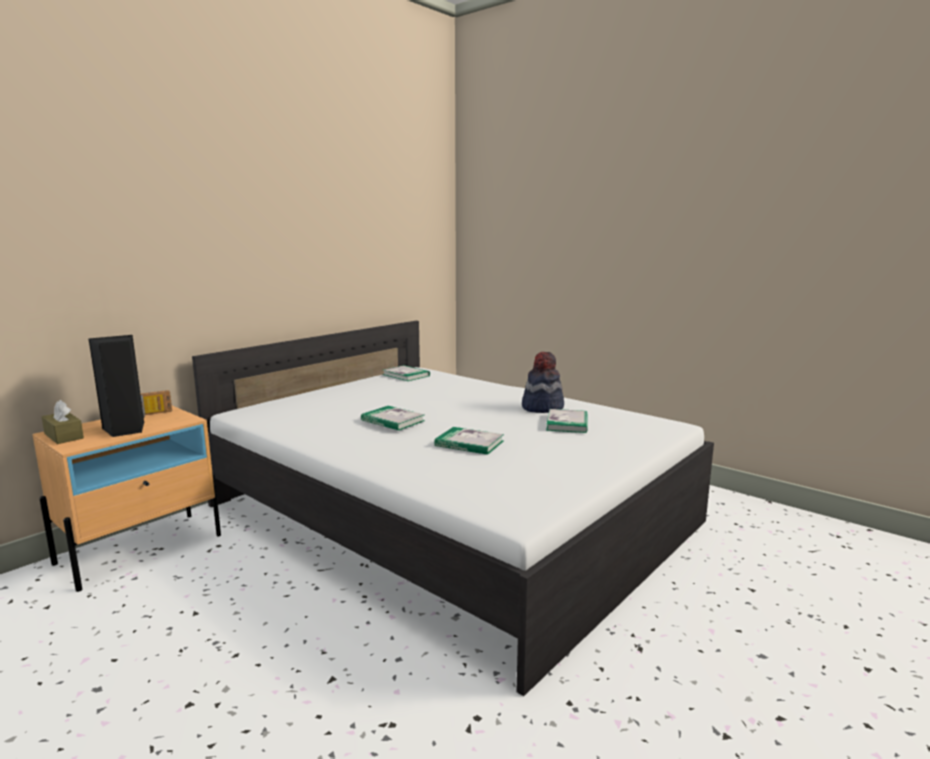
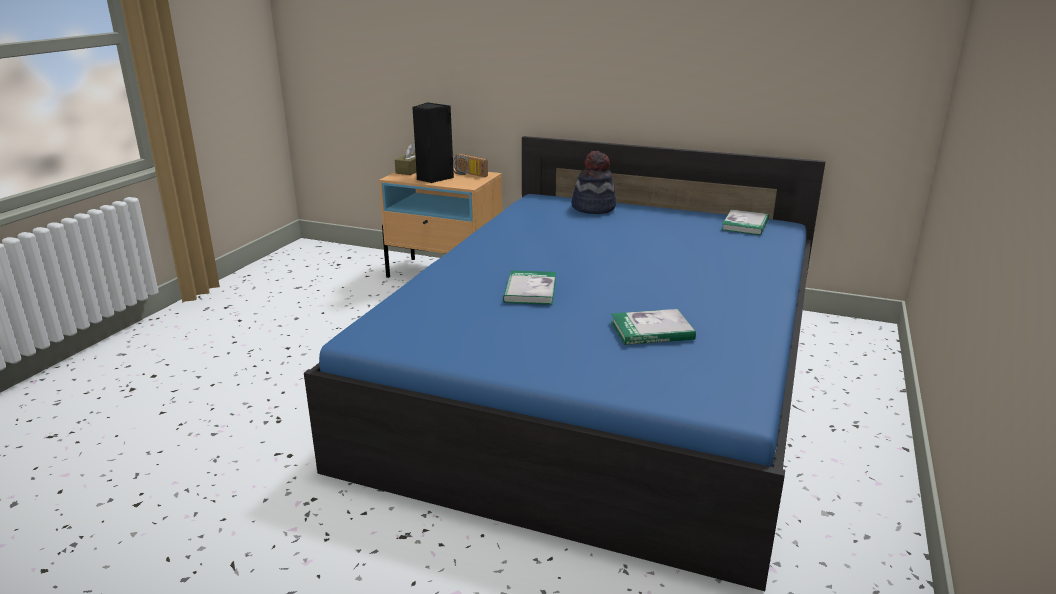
camera: 70 degrees right, 10 degrees up
(392, 420) = (564, 248): book -> none
(449, 513) = (603, 378): white bed -> blue bed
(542, 407) = (706, 310): hat -> hat (593, 208)

